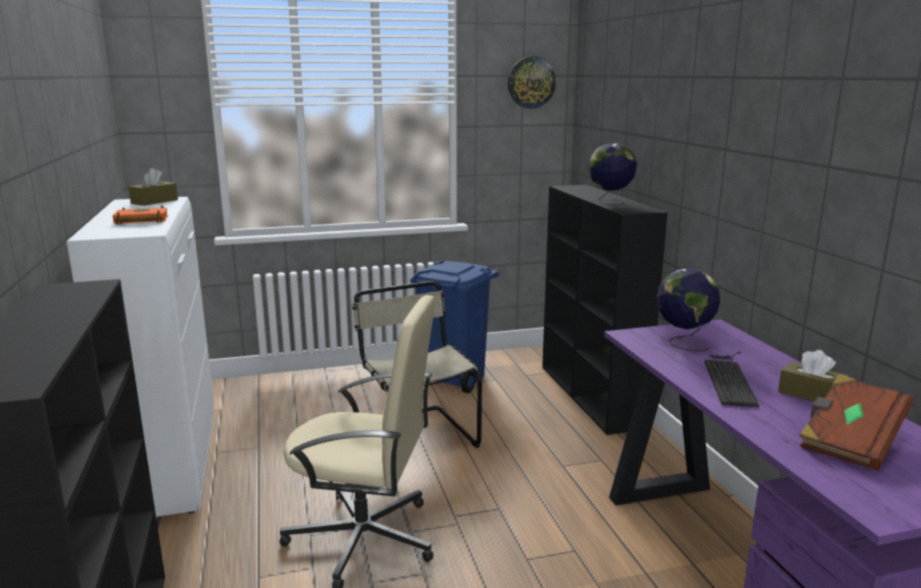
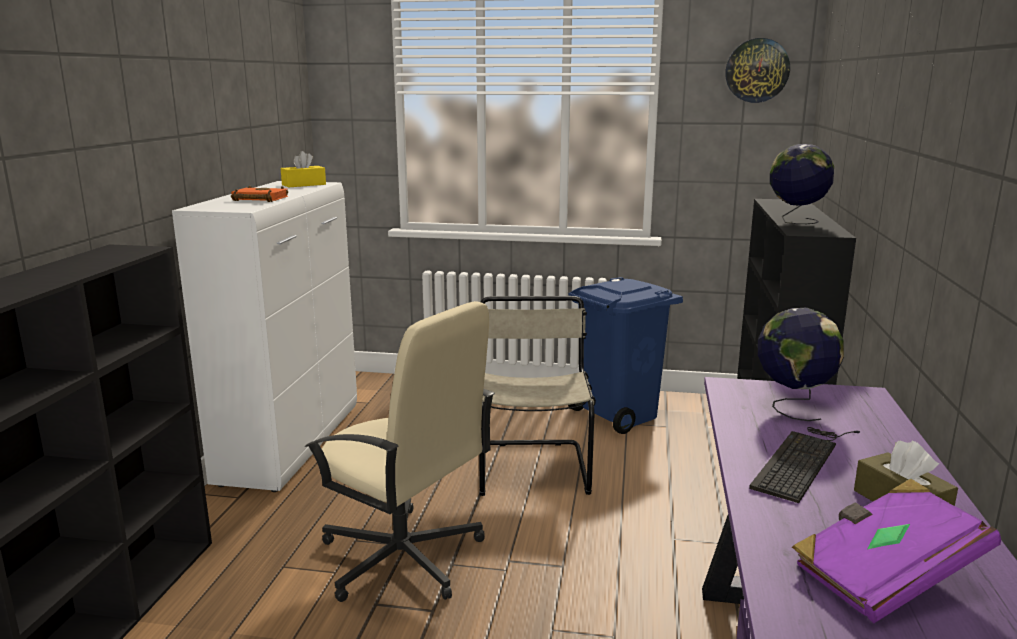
camera: 25 degrees right, 0 degrees up
(154, 201) = (304, 184): brown tissue box -> yellow tissue box
(849, 440) = (885, 575): brown book -> purple book

